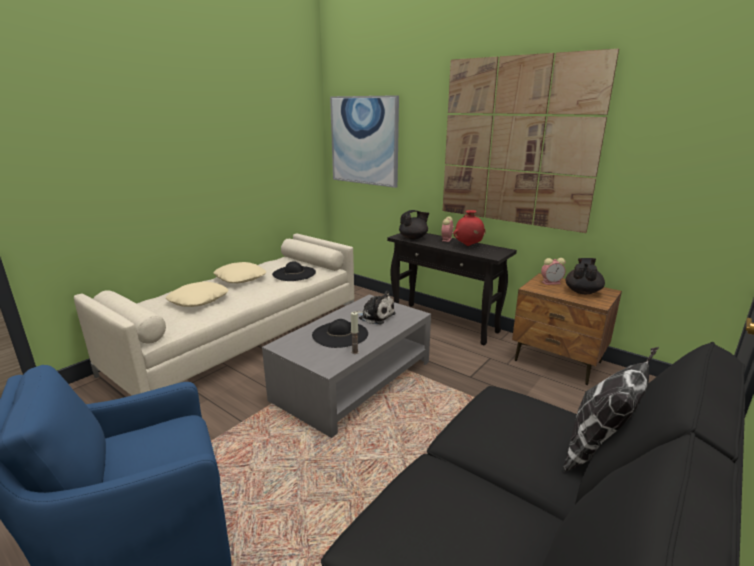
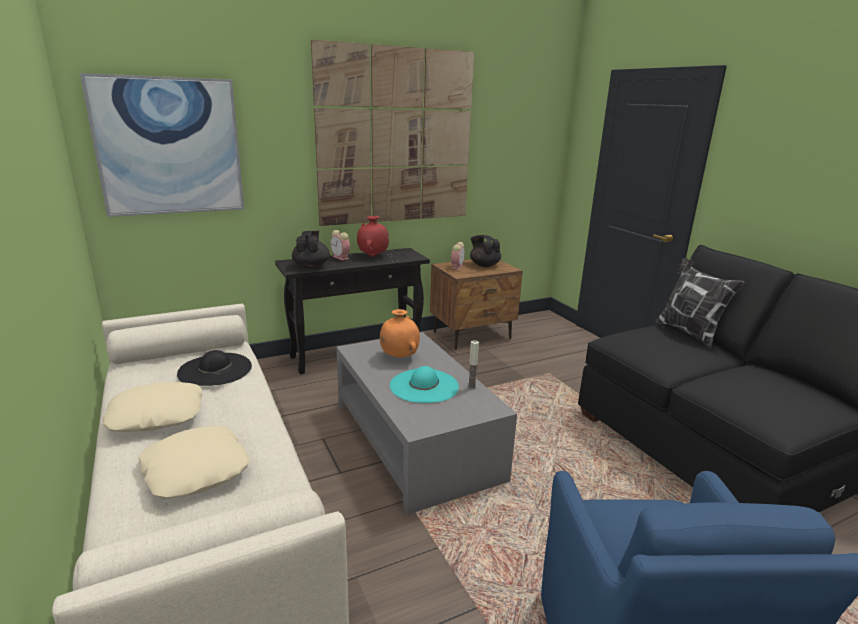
camera: 65 degrees left, 0 degrees up
(340, 334) = (424, 386): black hat -> turquoise hat
(375, 316) = (399, 357): plush toy -> orange vase

